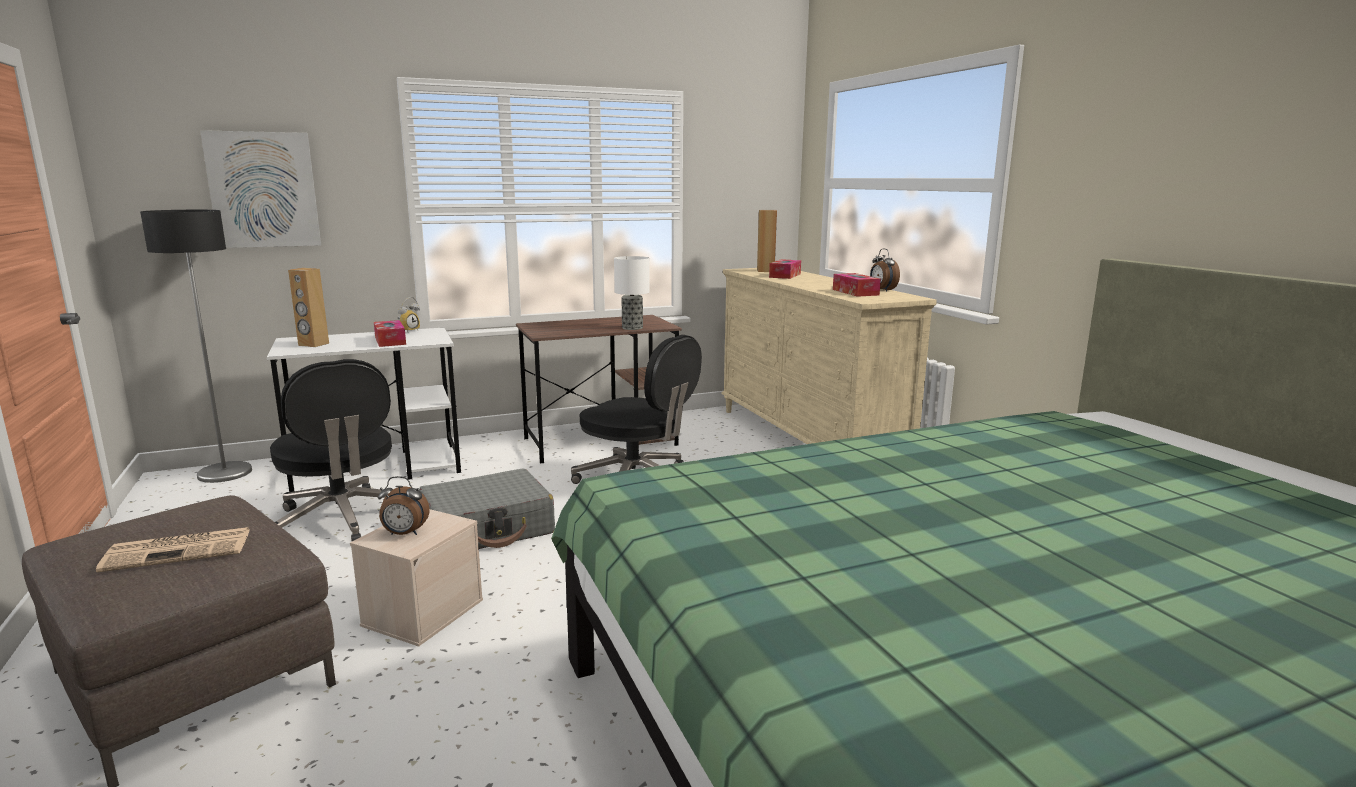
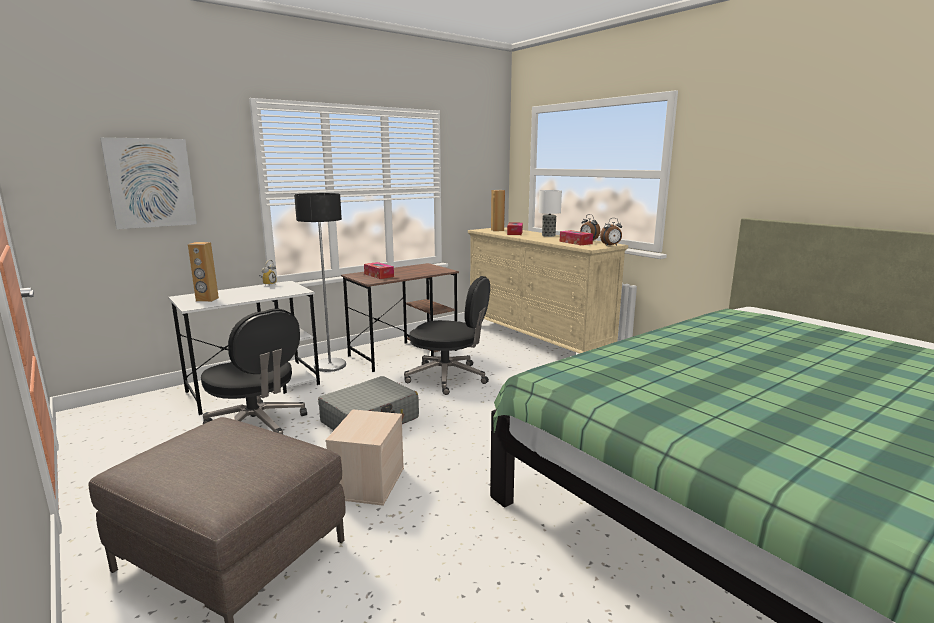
camera: 15 degrees left, 0 degrees up
(180, 550) = (233, 460): newspaper -> none
(225, 473) = (130, 405): floor lamp -> floor lamp (330, 365)
(390, 341) = (264, 293): tissue box -> tissue box (379, 275)
(404, 534) = (360, 429): alarm clock -> alarm clock (611, 245)
(633, 328) = (427, 273): table lamp -> table lamp (549, 235)

